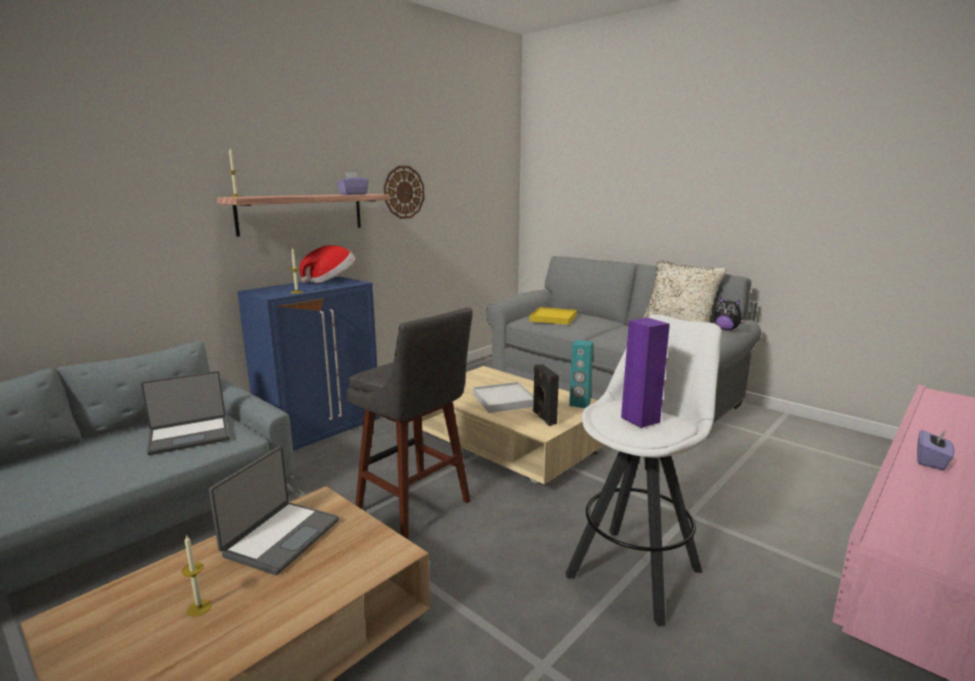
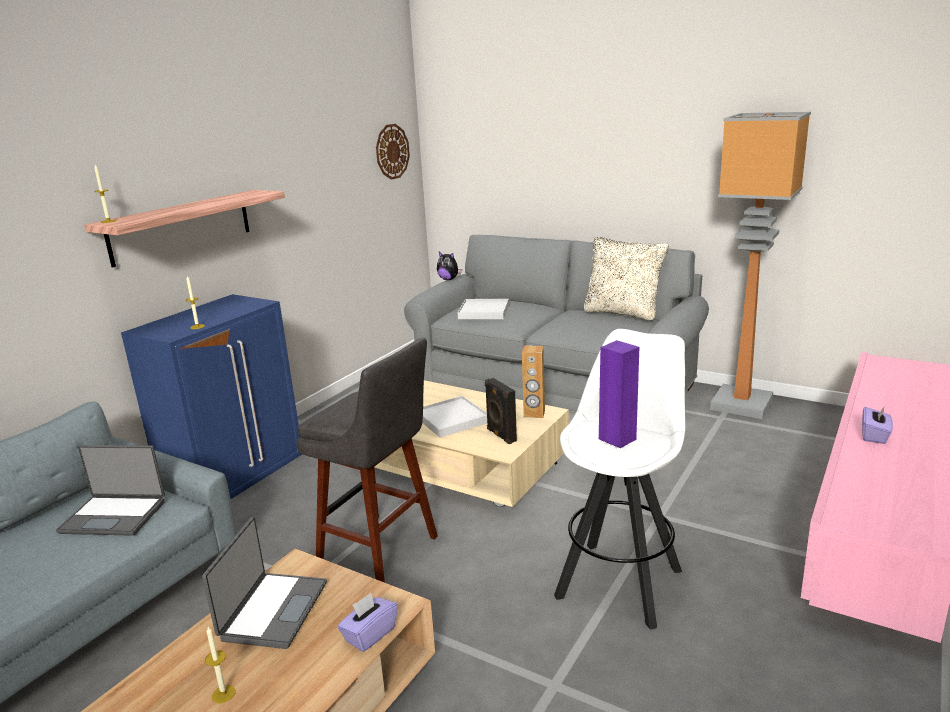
camera: 10 degrees left, 5 degrees up
(189, 436) = (115, 516): laptop -> laptop turned 45 degrees clockwise
(331, 281) = (227, 303): hat -> none
(353, 194) = (241, 197): purple tissue box -> purple tissue box (369, 634)
(404, 192) = (292, 180): wall clock -> wall clock (392, 151)
(553, 318) = (484, 312): yellow tray -> white tray
(579, 404) = (534, 414): turquoise speaker -> brown speaker
(726, 329) = (675, 312): plush toy -> plush toy (449, 279)
(788, 426) = (742, 404): none -> floor lamp

